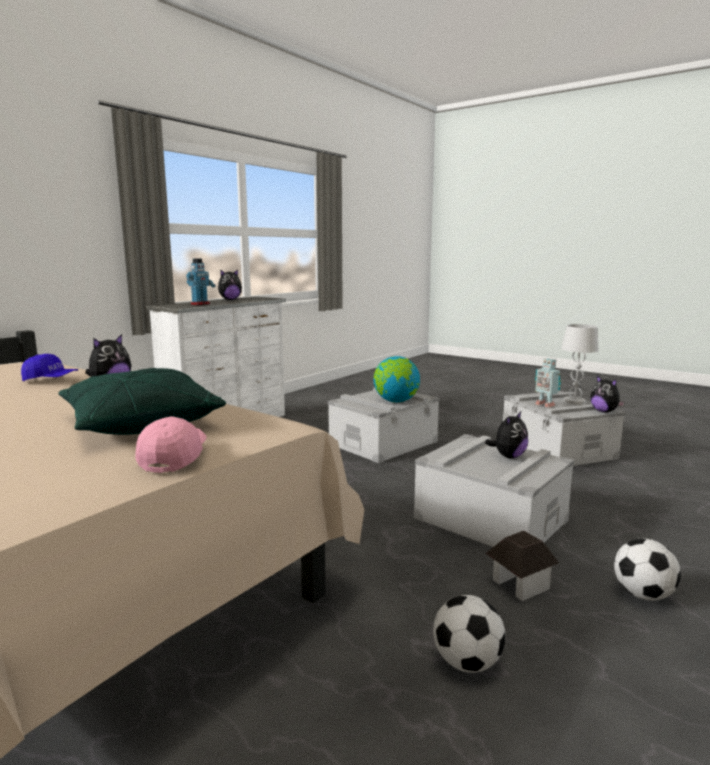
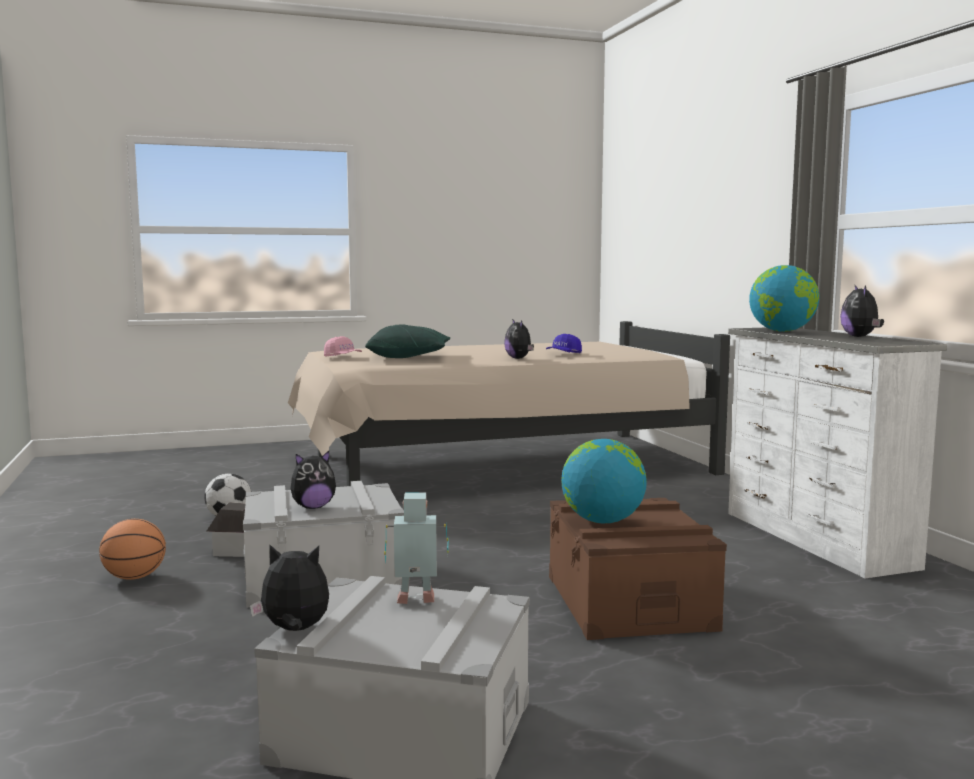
camera: 125 degrees right, 5 degrees down
(200, 304) = (782, 331): toy robot -> globe
(383, 443) = (629, 602): grey storage box -> brown storage box
(508, 456) = (313, 507): plush toy -> plush toy turned 105 degrees counterclockwise
(574, 401) = (389, 639): white table lamp -> none
(643, 594) = (134, 578): football -> basketball

